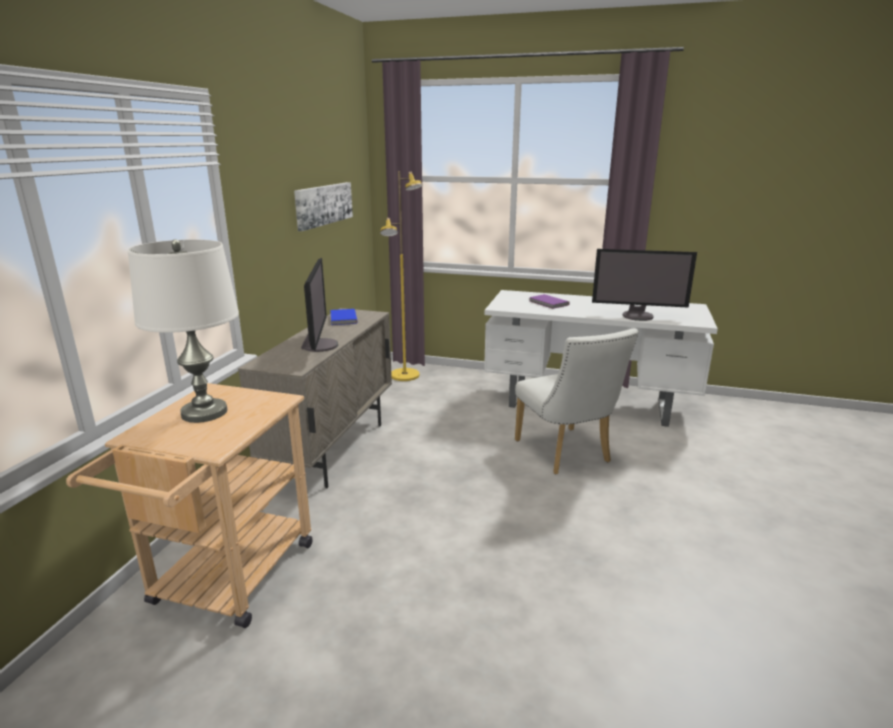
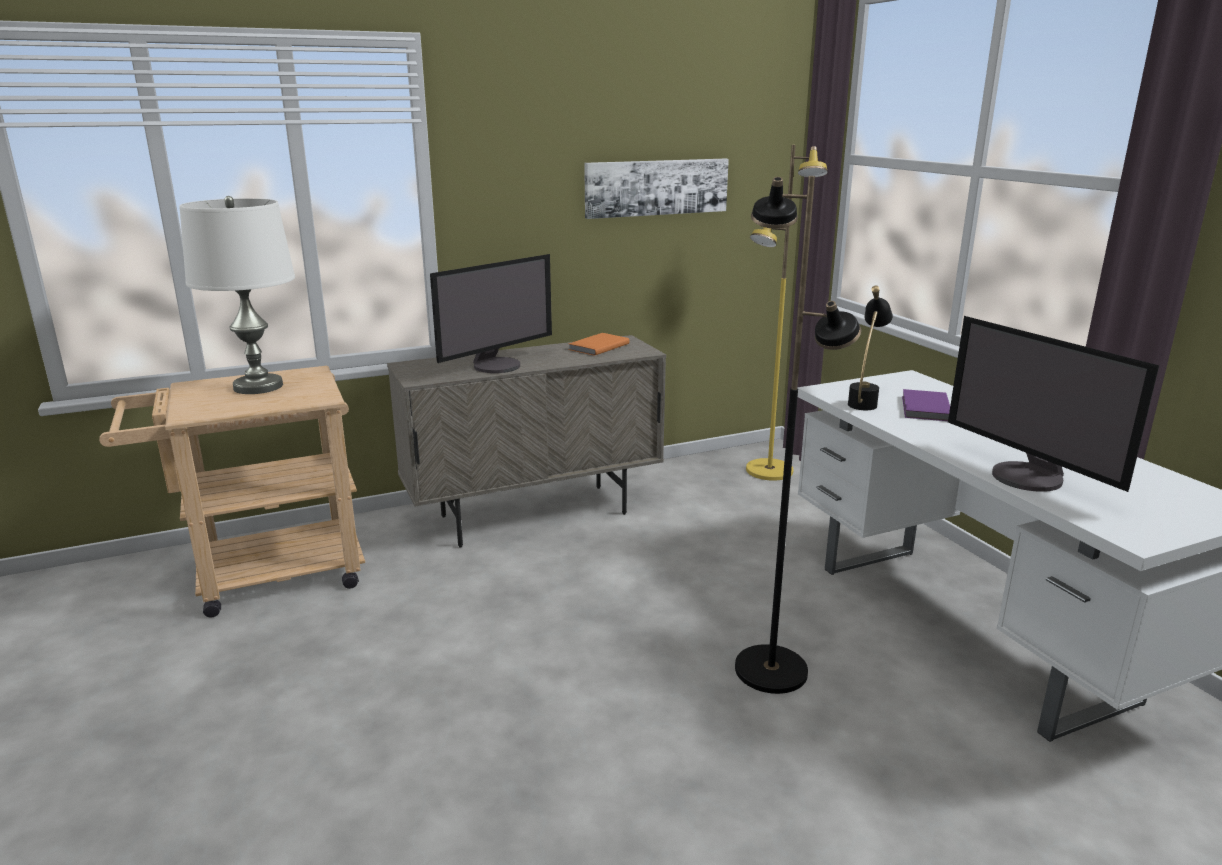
camera: 50 degrees right, 0 degrees up
(342, 319) = (597, 346): blue book -> orange book
(523, 307) = (864, 401): none -> black table lamp
(566, 454) = (771, 669): white chair -> black floor lamp

